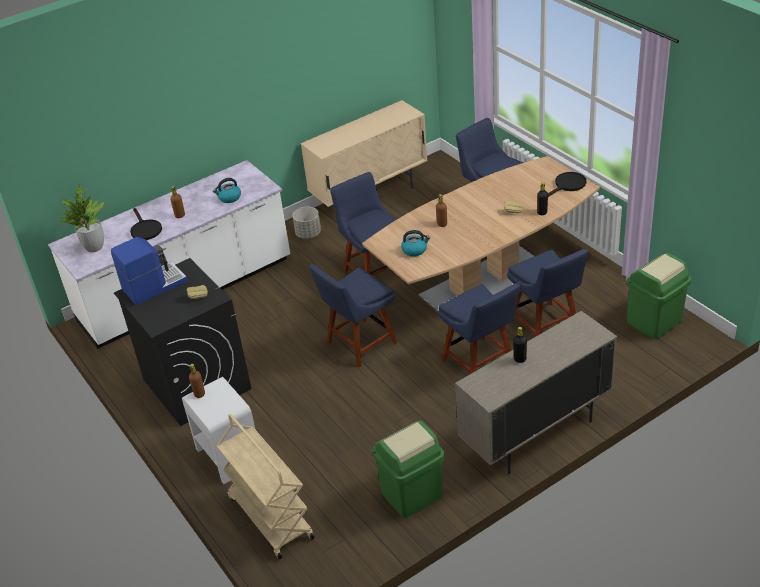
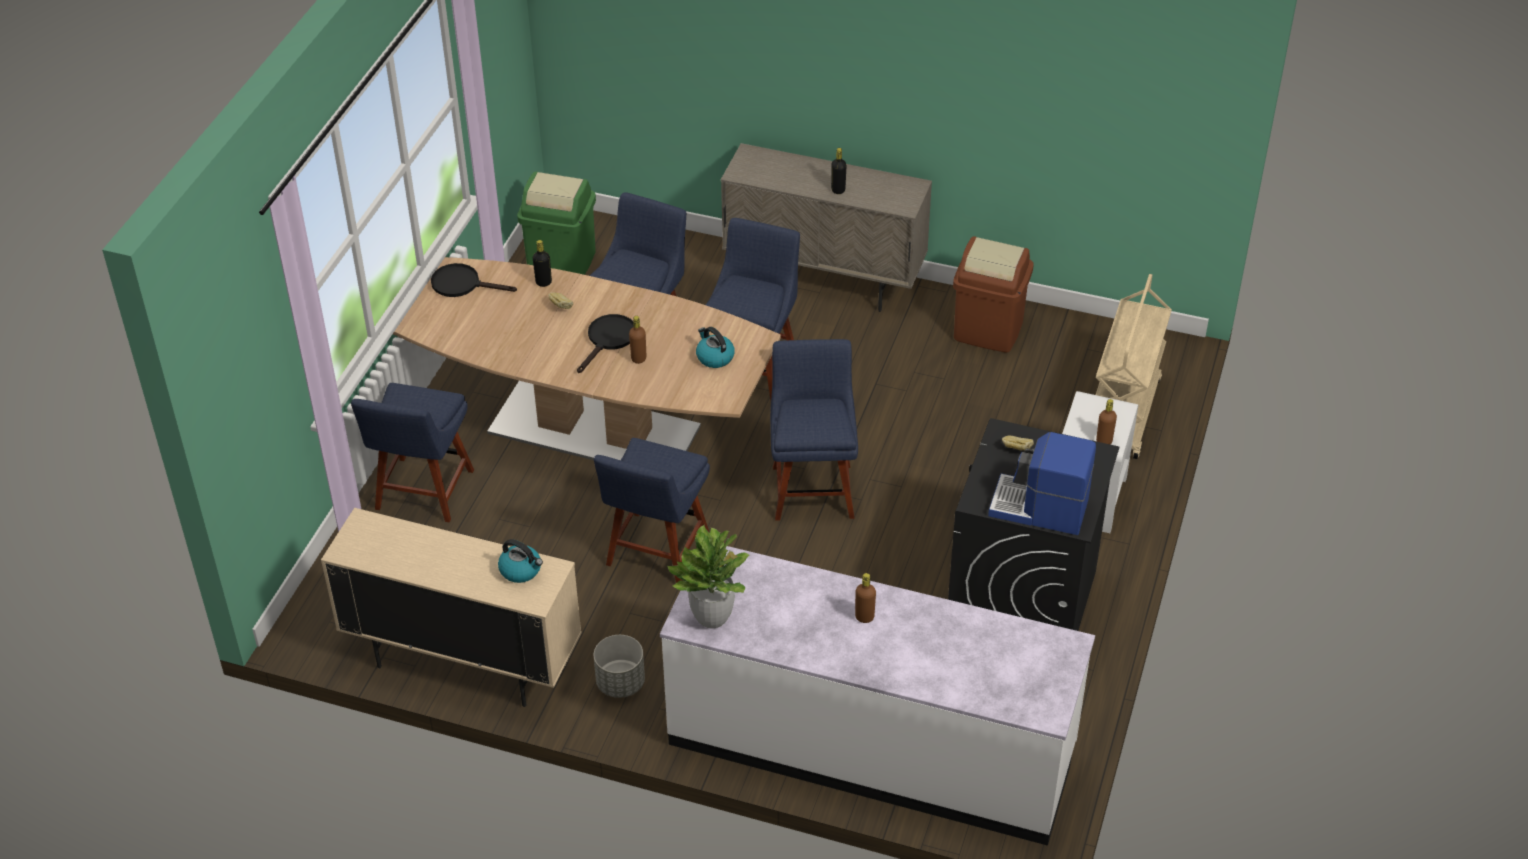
camera: 130 degrees left, 5 degrees up
(94, 247) = (1019, 667): potted plant -> potted plant (712, 617)
(145, 229) = (930, 636): black frying pan -> black frying pan (609, 340)
(229, 198) = (776, 586): kettle -> kettle (521, 570)
(358, 344) = (813, 488): blue chair -> blue chair turned 105 degrees counterclockwise
(412, 494) = (988, 330): green trash can -> brown trash can

